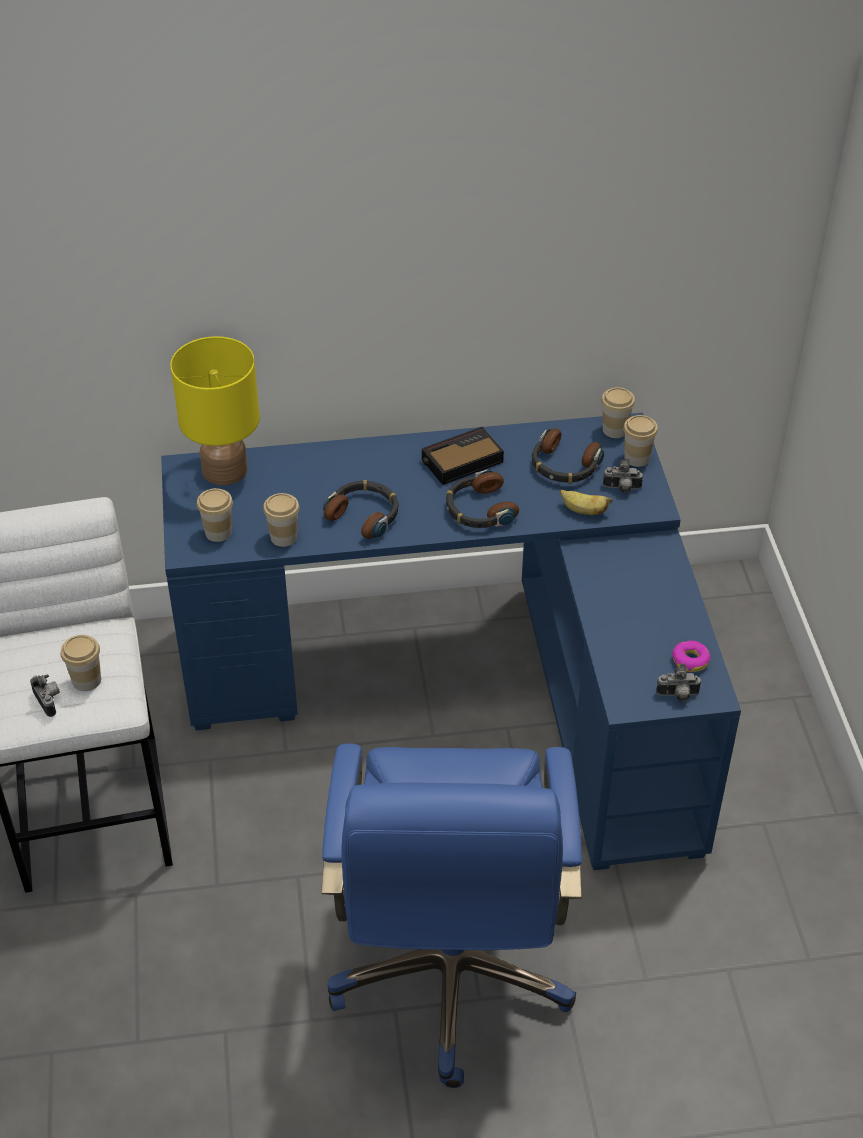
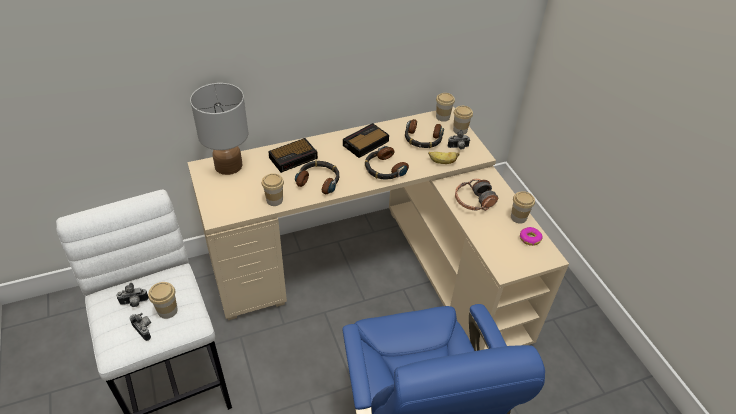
camera: 15 degrees left, 0 degrees up
(218, 532) = (233, 203): cup -> cup (518, 217)
(224, 470) = (228, 165): yellow table lamp -> grey table lamp
(334, 470) = (294, 157): none -> alarm clock
(471, 684) = (377, 268): blue desk -> beige desk
(618, 585) = (474, 201): none -> headphones
(678, 696) = (531, 260): camera -> camera (134, 303)

